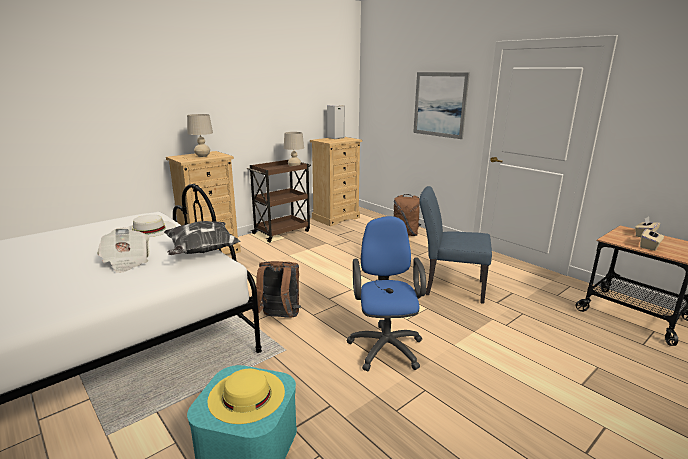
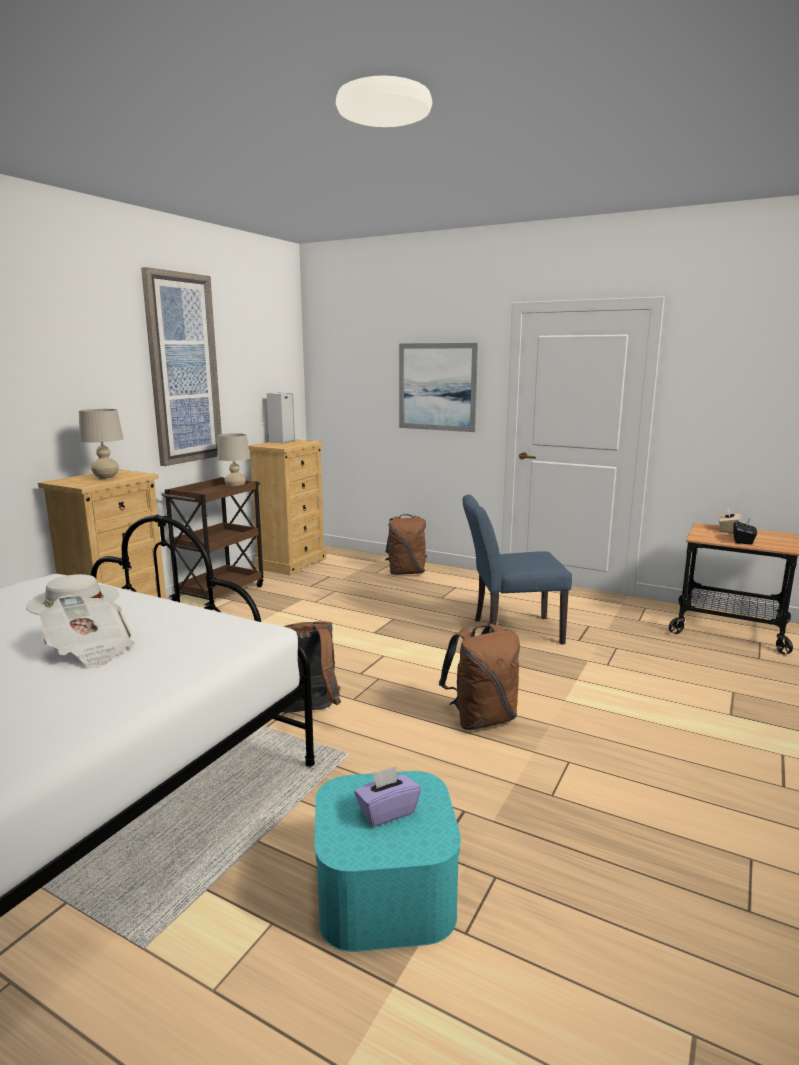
camera: 20 degrees left, 5 degrees down
(201, 252) = (205, 619): pillow -> none
(246, 395) = (387, 811): yellow hat -> purple tissue box
(266, 89) = (183, 369): none -> picture
(385, 346) = (481, 719): blue office chair -> brown backpack
(649, 246) = (743, 541): beige tissue box -> black tissue box

